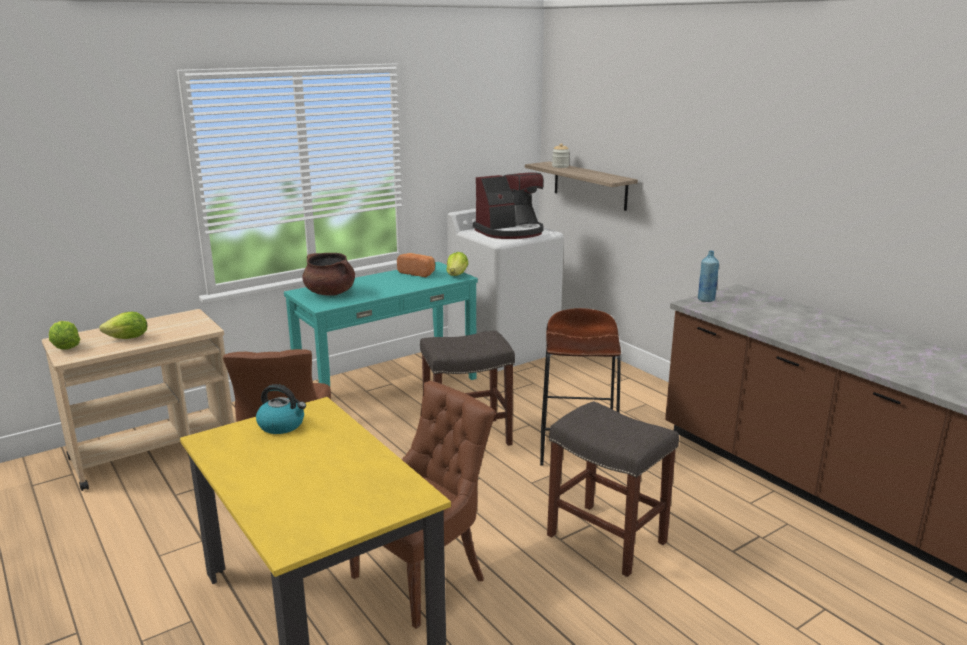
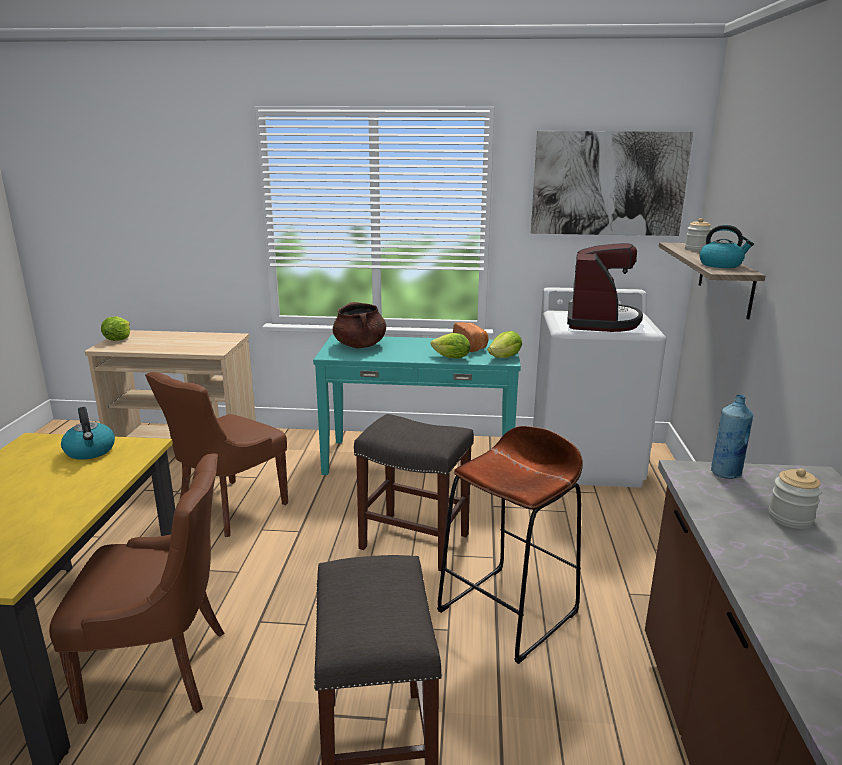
camera: 40 degrees right, 0 degrees up
(128, 338) = (160, 343): lettuce -> lettuce (451, 358)
(482, 122) = (608, 184): none -> picture
(510, 232) = (601, 321): coffee machine -> coffee machine turned 90 degrees counterclockwise
(602, 176) = (721, 265): none -> kettle
(757, 310) = (790, 518): none -> jar

